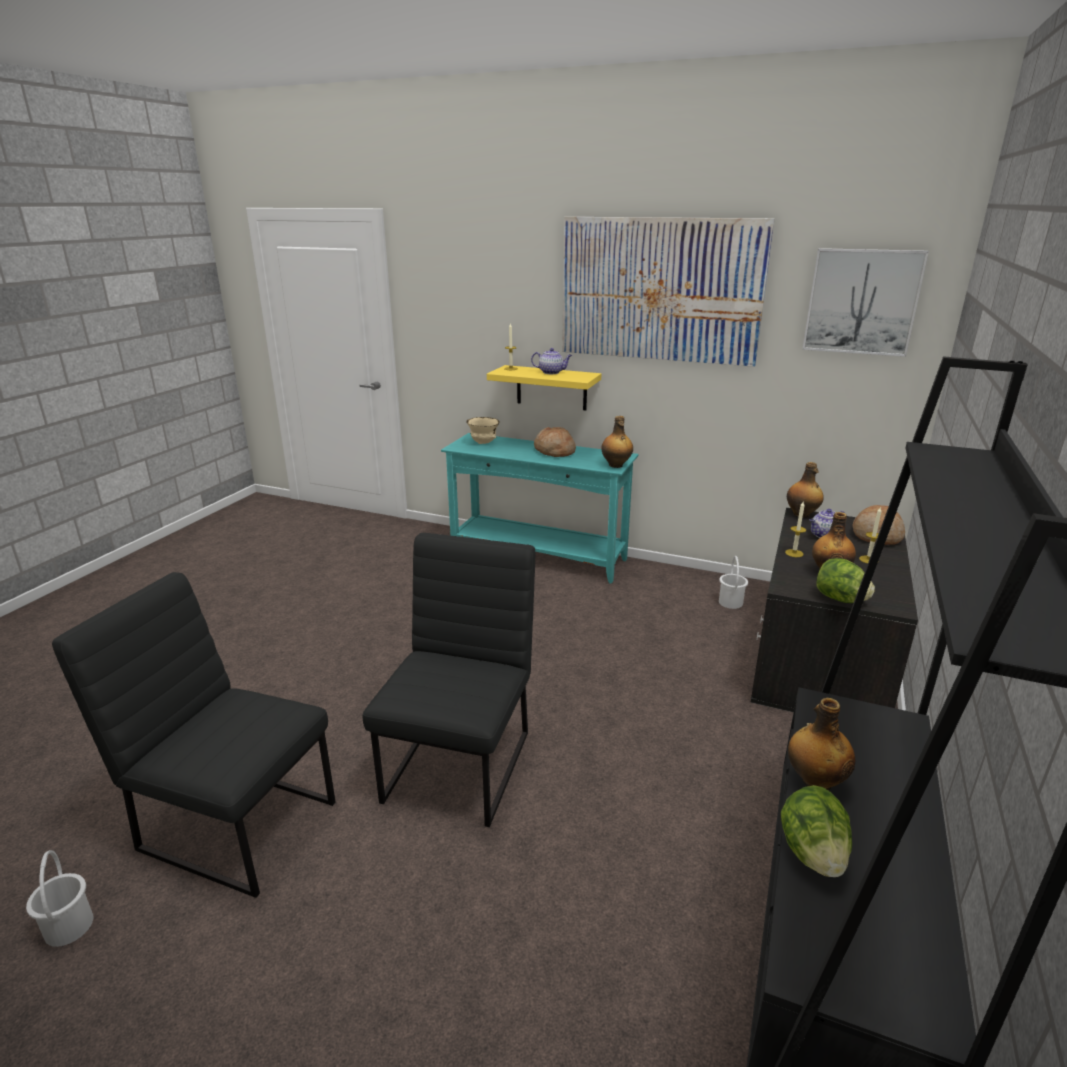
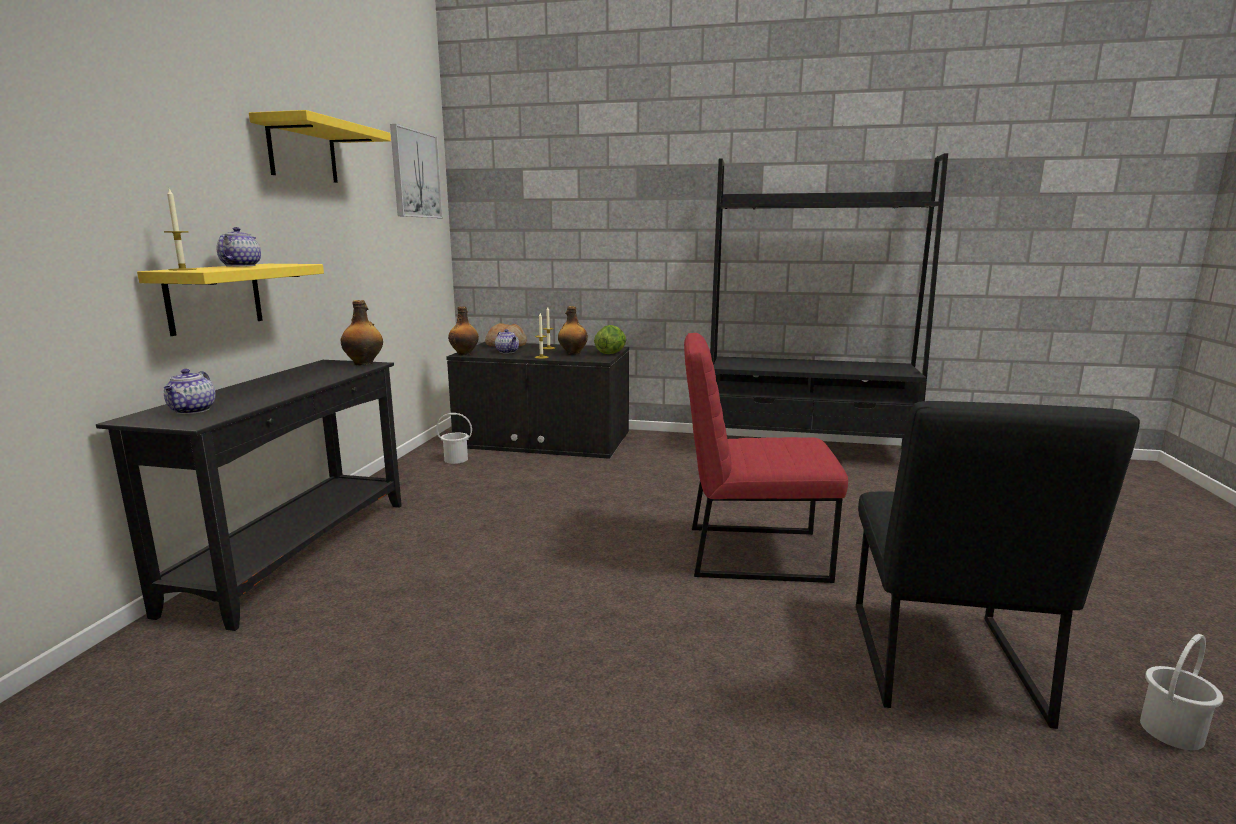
camera: 100 degrees left, 10 degrees down
(461, 762) = (751, 552): black chair -> red chair
(483, 443) = (192, 410): beige bowl -> teapot
(539, 556) = (296, 552): turquoise console table -> black console table
(554, 451) = (283, 381): bread -> none
(660, 290) = (302, 152): picture -> yellow shelf
(812, 853) = (843, 371): lettuce -> none
(815, 781) = (793, 369): bottle -> none

